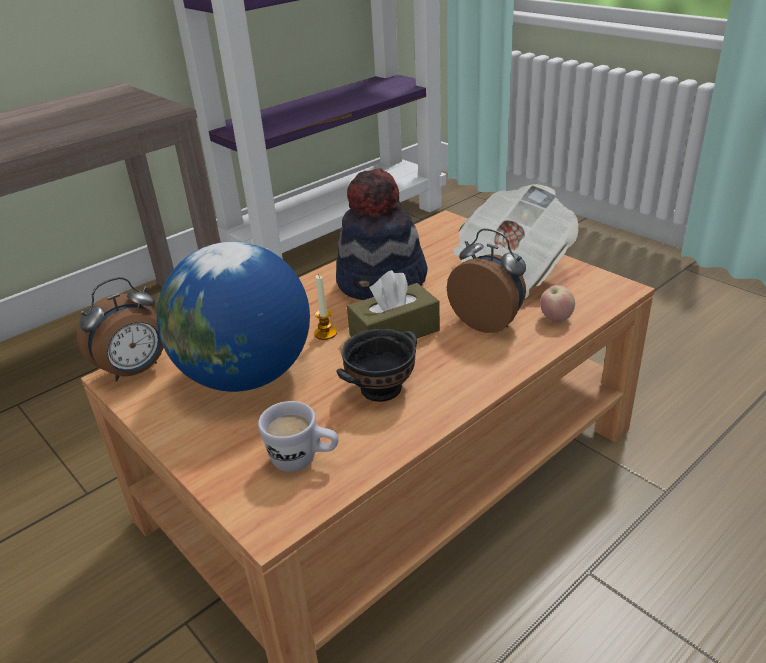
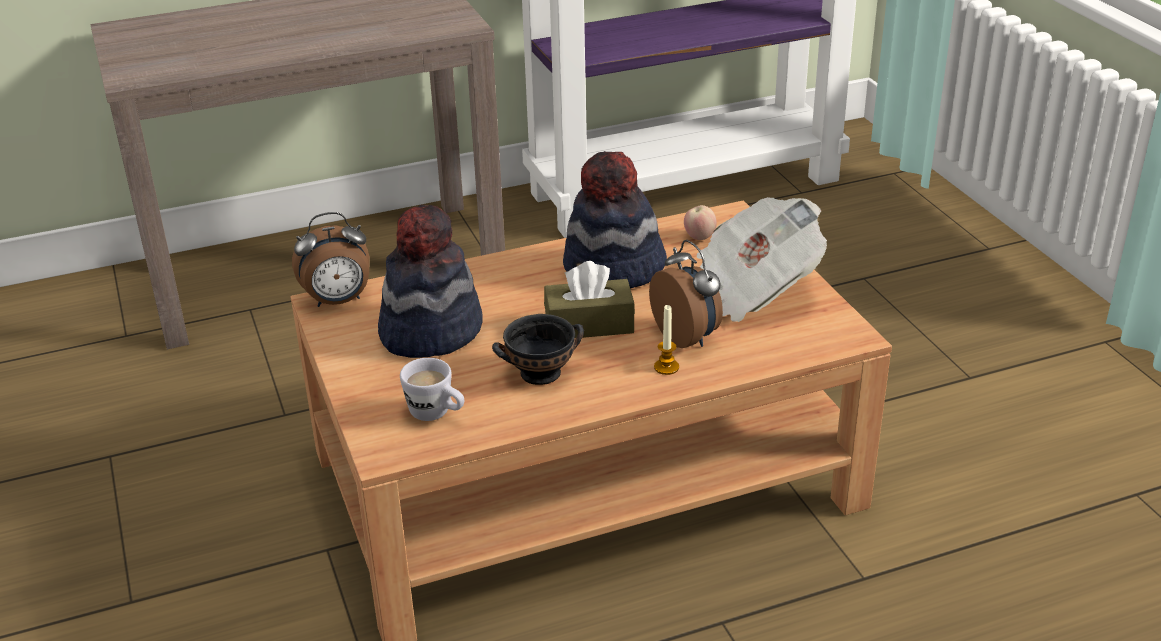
camera: 20 degrees right, 0 degrees up
(246, 376) = (430, 330): globe -> hat
(325, 333) = (524, 308): candle -> candle (666, 367)
(555, 318) = (757, 350): apple -> apple (699, 237)

